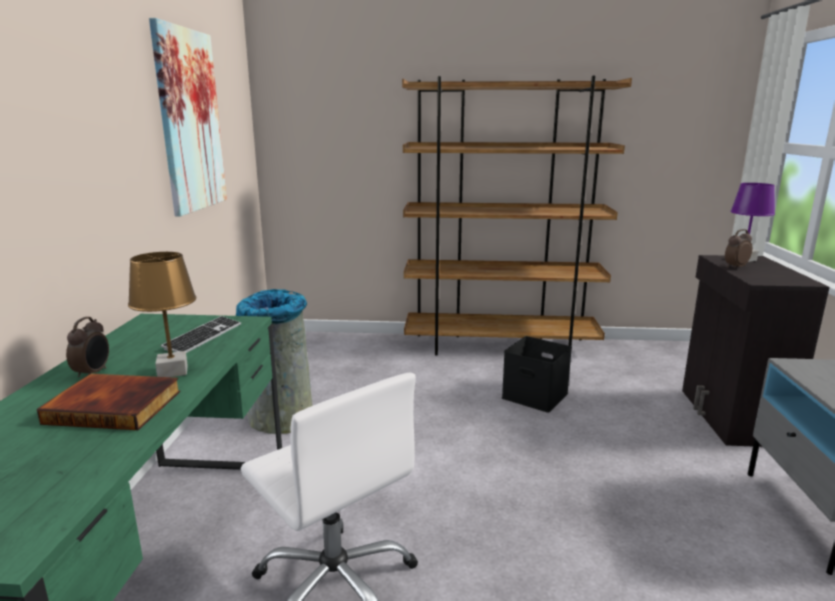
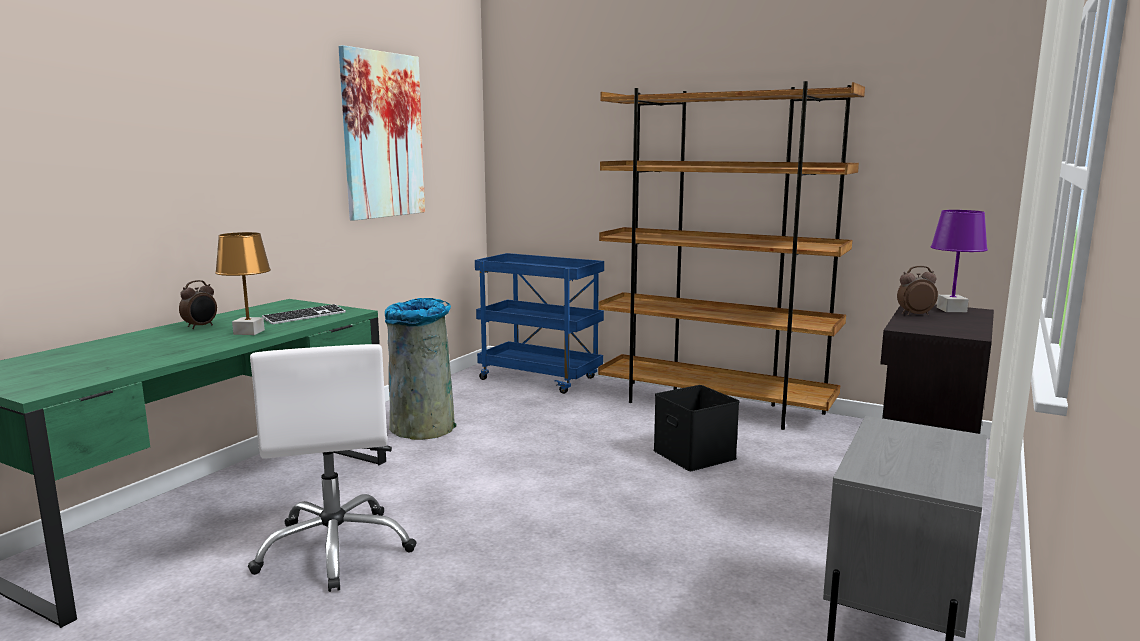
camera: 25 degrees right, 5 degrees down
(116, 406) = (185, 344): book -> none
(339, 344) = (541, 379): none -> blue cart

